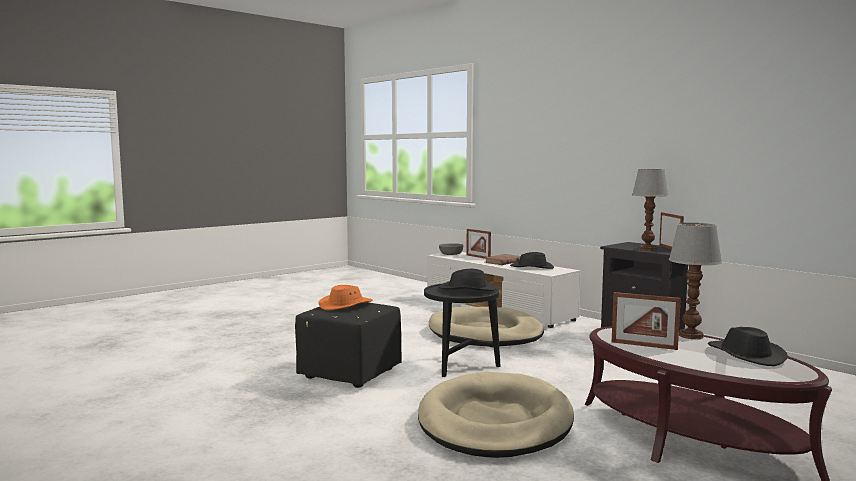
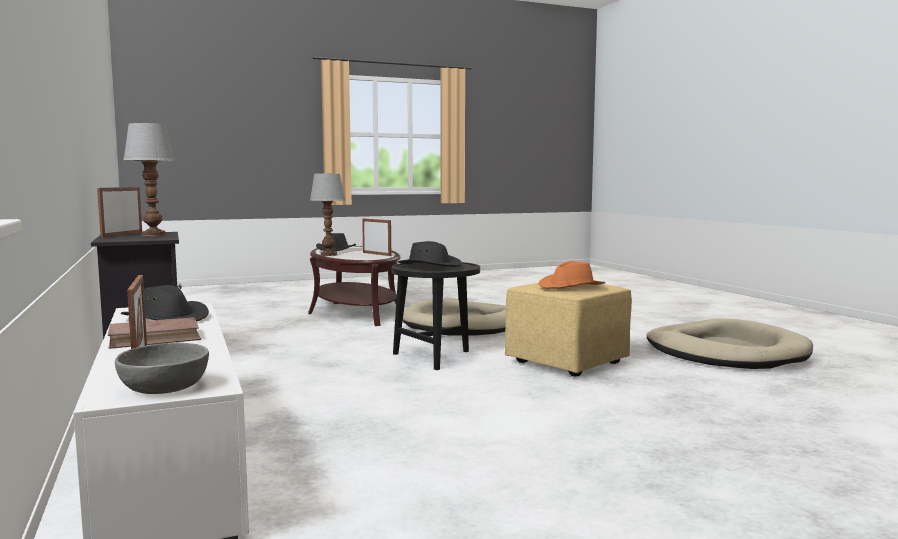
camera: 160 degrees left, 0 degrees up
(349, 373) = (568, 363): black ottoman -> yellow ottoman
(485, 333) = (327, 395): beige dog bed -> beige dog bed (725, 352)

